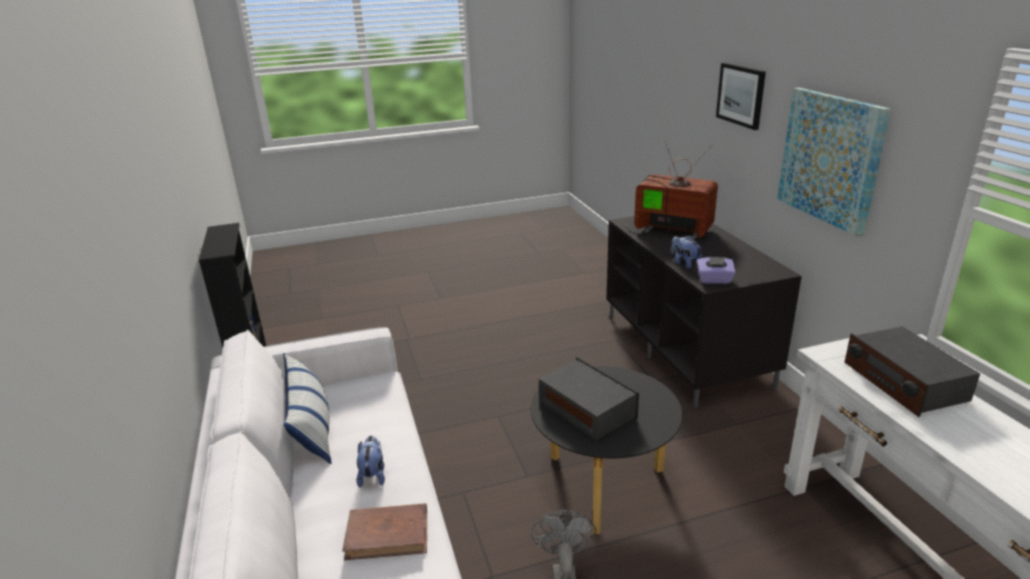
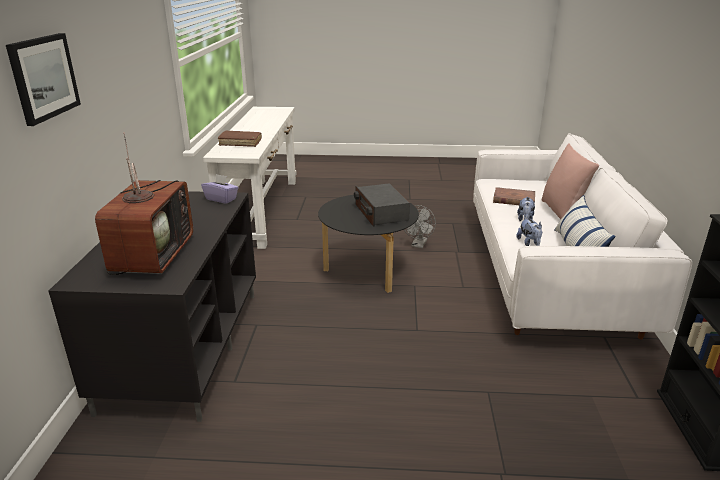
camera: 160 degrees left, 0 degrees up
(302, 520) = (562, 212): none -> pink pillow
(670, 231) = (152, 255): television -> television turned 135 degrees counterclockwise
(684, 263) = (214, 216): plush toy -> plush toy (529, 243)
(830, 158) = (128, 84): picture -> none
(904, 382) = (240, 143): radio -> brown book

